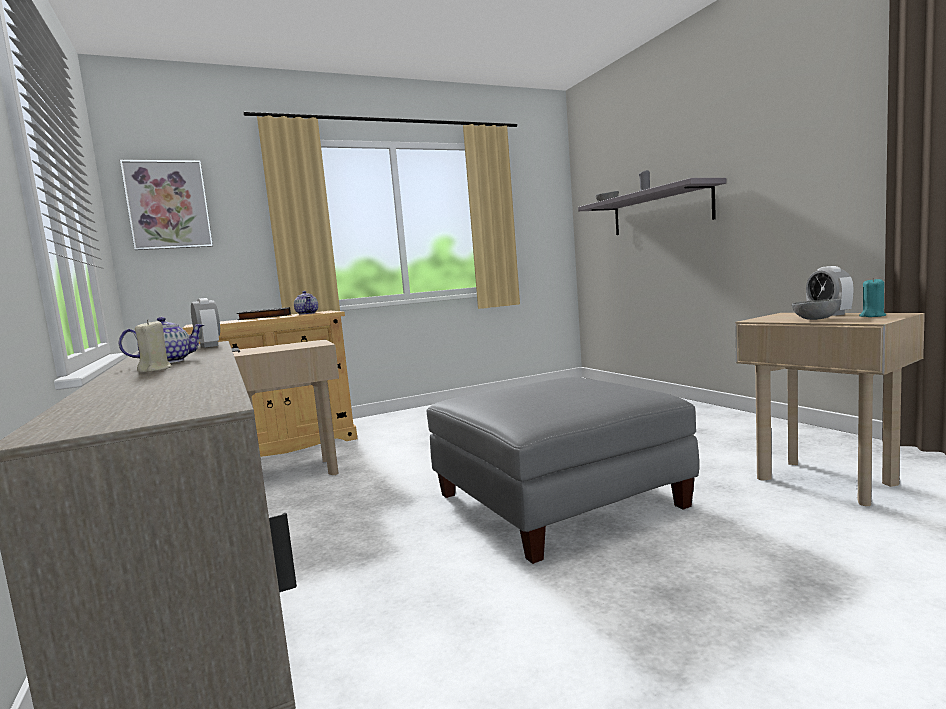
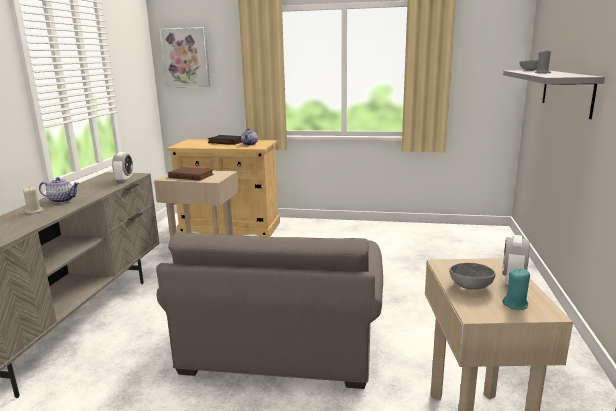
camera: 35 degrees right, 10 degrees up
(273, 348) = (192, 176): none -> brown book
(557, 500) = (281, 342): grey ottoman -> grey armchair

